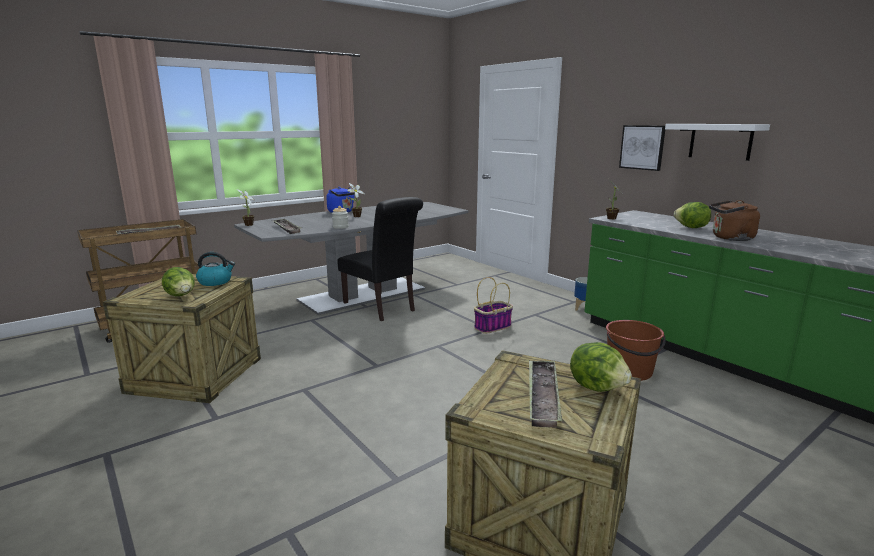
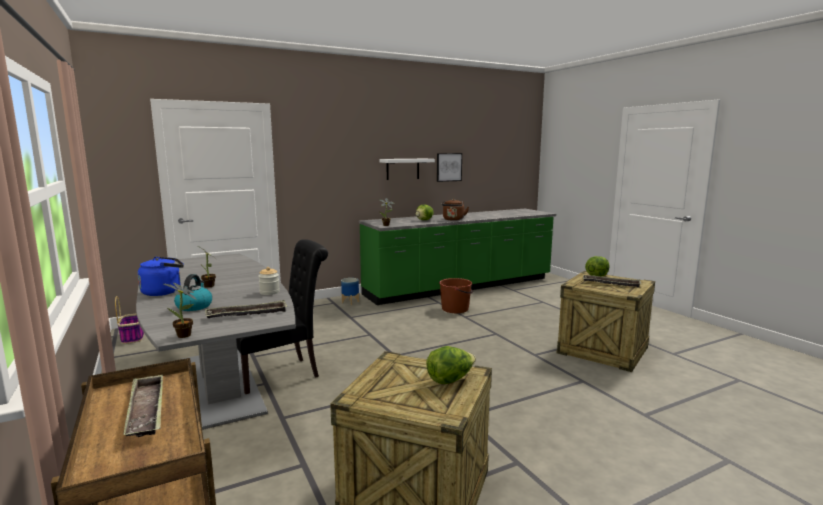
camera: 80 degrees left, 5 degrees down
(215, 282) = (396, 367): kettle -> kettle (194, 306)
(493, 327) = (366, 333): basket -> basket (132, 337)
(642, 147) = (355, 176): picture -> picture (448, 167)

